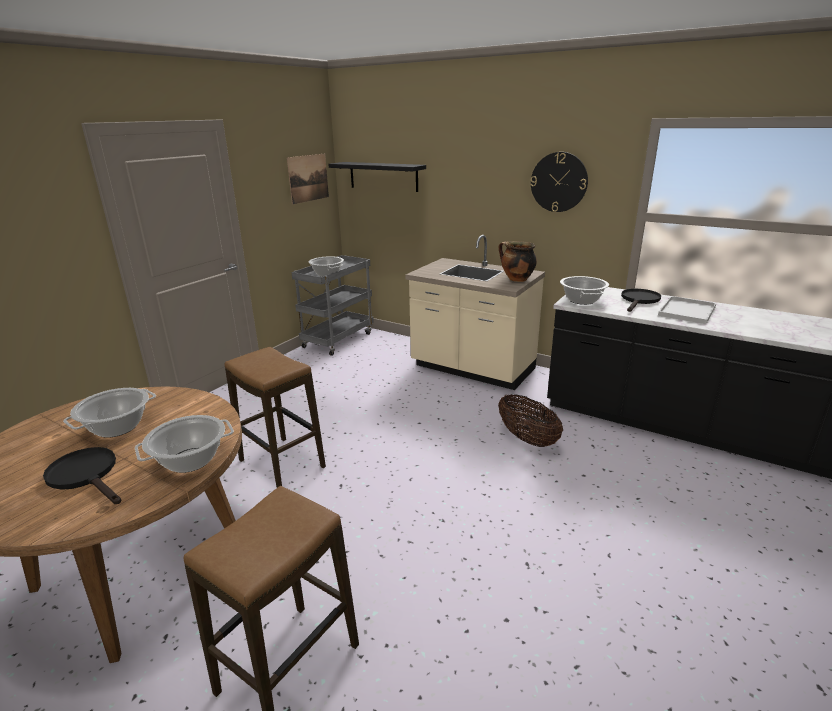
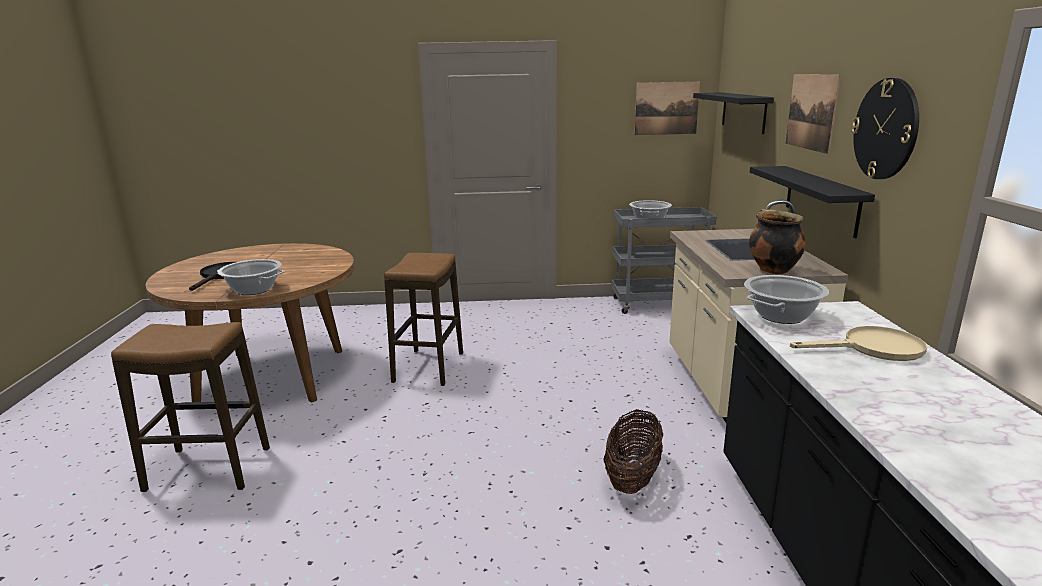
camera: 55 degrees right, 5 degrees down
(117, 427) = (281, 262): cooking pot -> none
(477, 174) = (811, 112): none -> picture
(501, 230) = (821, 199): none -> black shelf
(639, 300) = (873, 349): black frying pan -> beige frying pan
(686, 310) = (909, 389): white tray -> none

